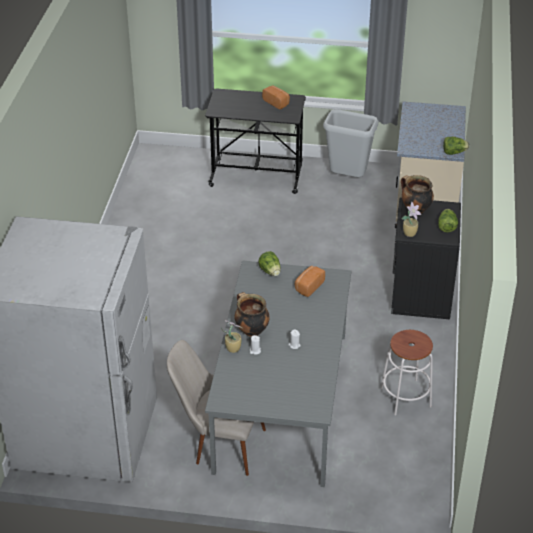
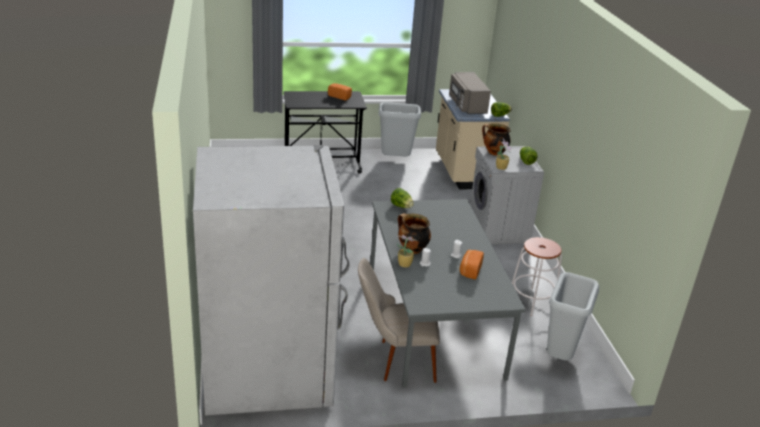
camera: 20 degrees left, 10 degrees down
(308, 286) = (440, 213): bread -> bread (469, 270)
(398, 471) = (560, 357): none -> grey trash can
(419, 294) = (497, 229): black washing machine -> white washing machine
(421, 132) = (467, 105): none -> grey microwave

